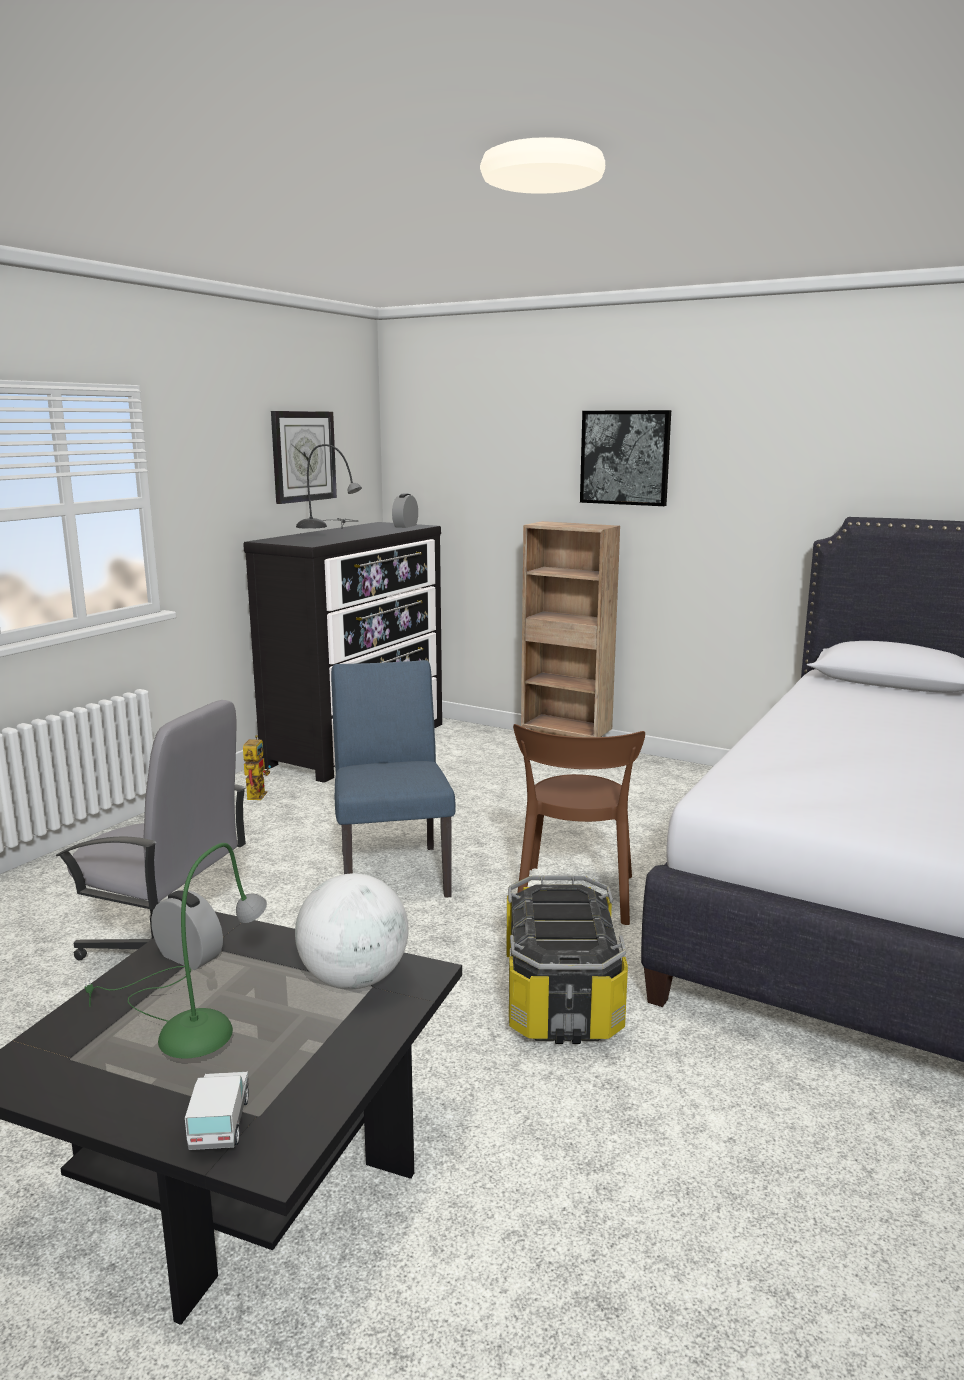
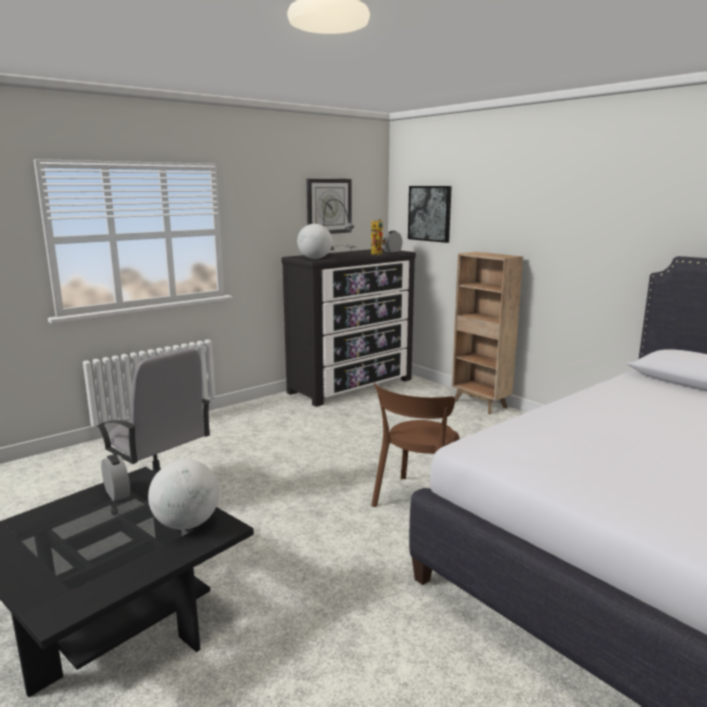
camera: 20 degrees right, 0 degrees up
(191, 1030) = (82, 534): green table lamp -> none
(220, 1124) = (49, 589): toy truck -> none
(256, 794) = (273, 408): toy robot -> toy robot (376, 253)
(306, 542) = (315, 259): none -> globe
(392, 869) = (317, 465): blue chair -> none
(562, 997) = (363, 564): storage box -> none
(625, 457) = (529, 209): picture -> picture (430, 213)

